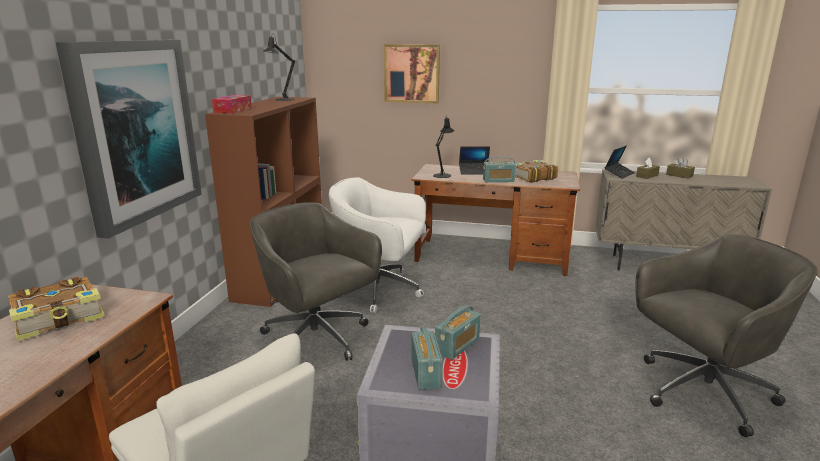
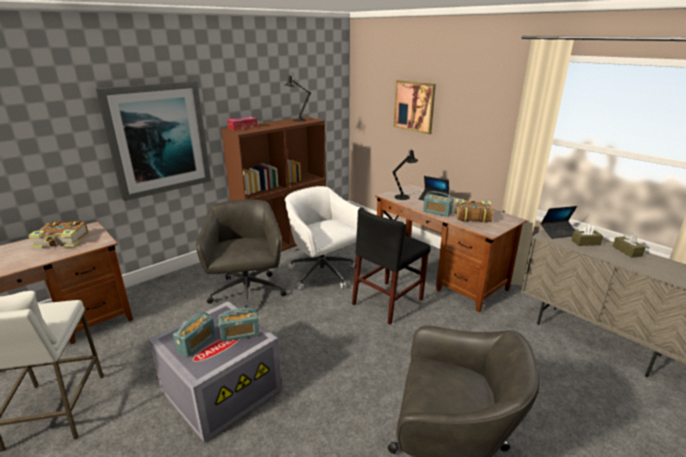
camera: 35 degrees right, 5 degrees up
(481, 294) = (388, 301): none -> black chair

